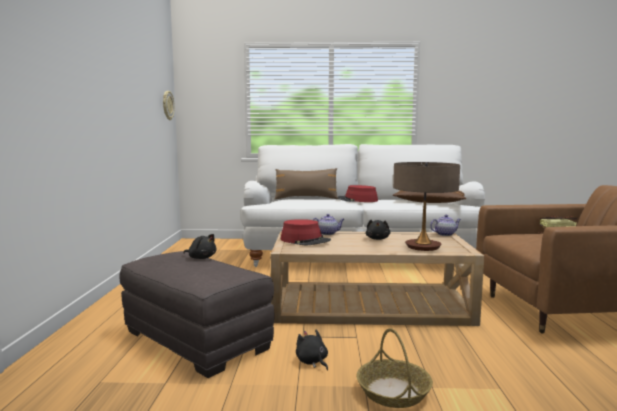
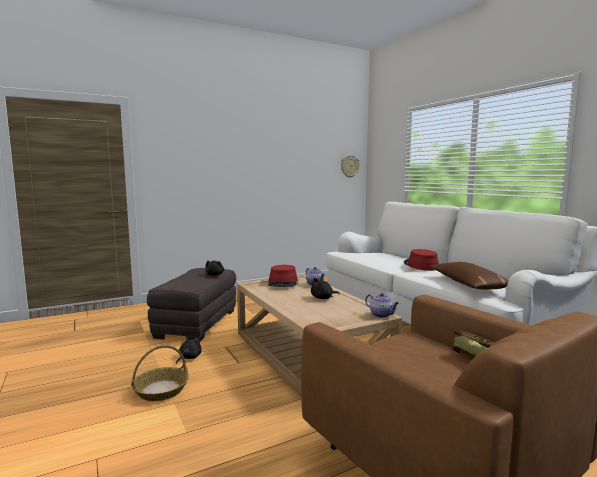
camera: 60 degrees right, 0 degrees up
(306, 198) = (397, 255): brown pillow -> none
(423, 247) = (312, 313): table lamp -> none

